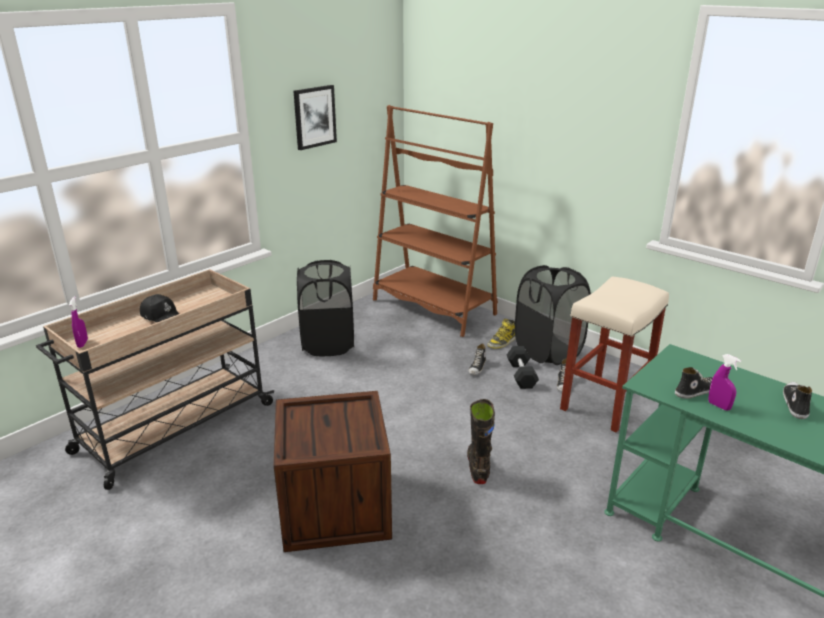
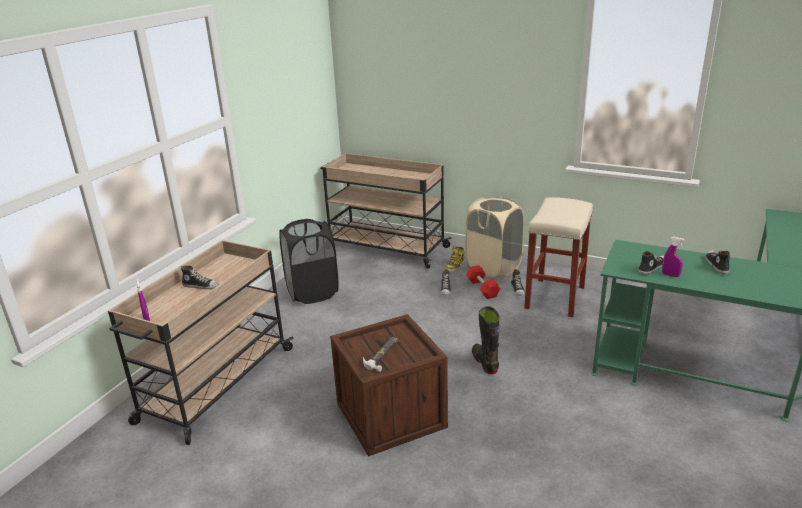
camera: 15 degrees left, 0 degrees up
(161, 316) = (201, 286): black cap -> shoe
(314, 117) = (274, 96): picture -> none
(320, 435) = (382, 355): none -> hammer
(433, 307) = (385, 248): brown bookcase -> beige cart
(521, 375) = (482, 288): black dumbbell -> red dumbbell
(548, 351) = (494, 267): black laundry basket -> beige laundry basket

